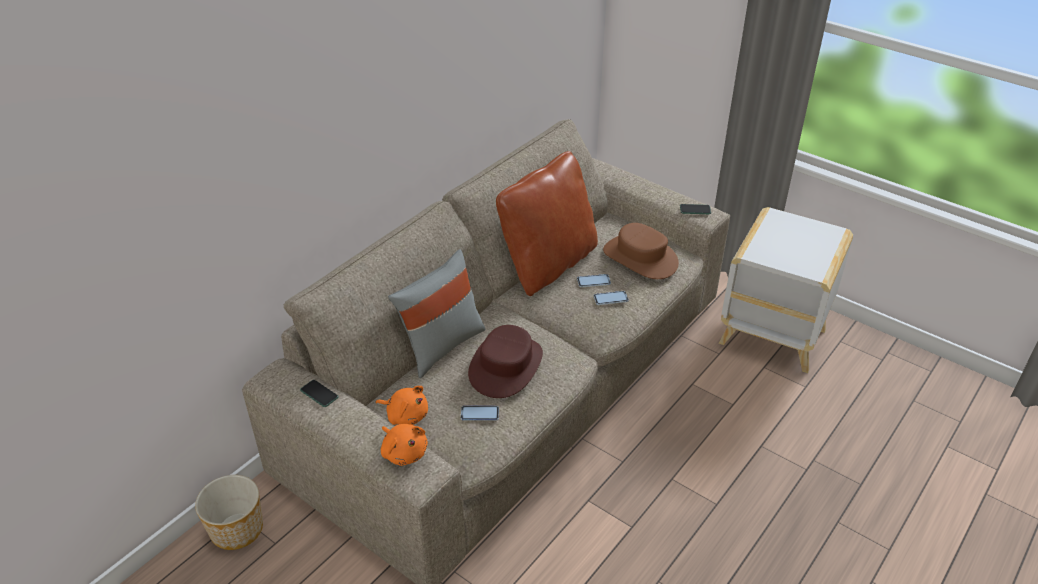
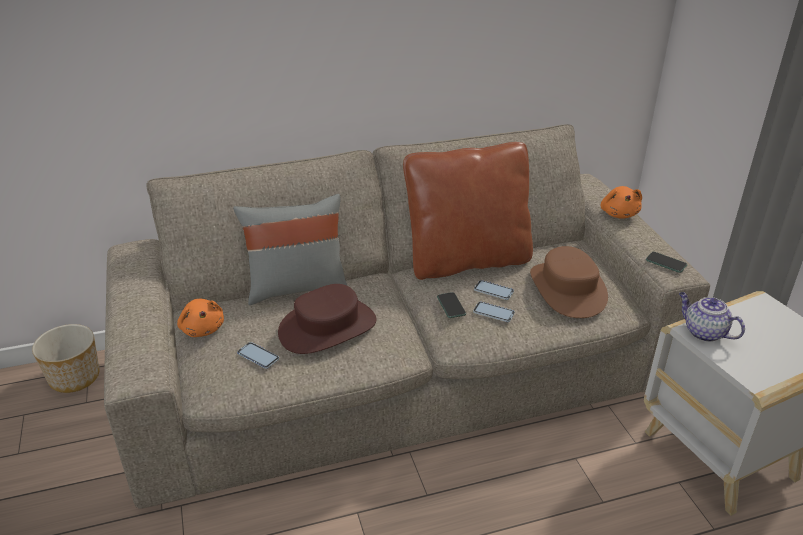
camera: 35 degrees right, 5 degrees down
(319, 394) = (140, 274): phone -> phone (451, 306)
(404, 452) = (144, 350): orange plush toy -> orange plush toy (619, 213)
(761, 253) = (703, 332): none -> teapot

